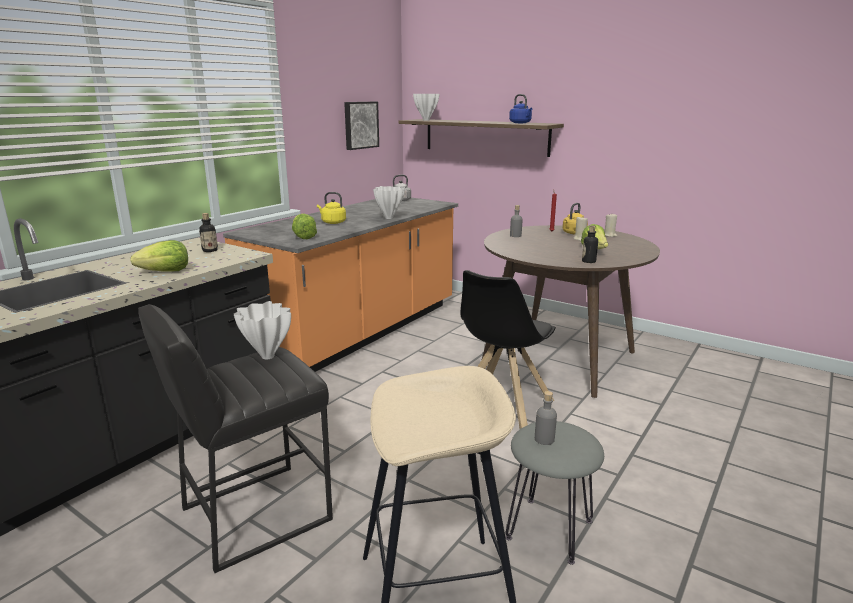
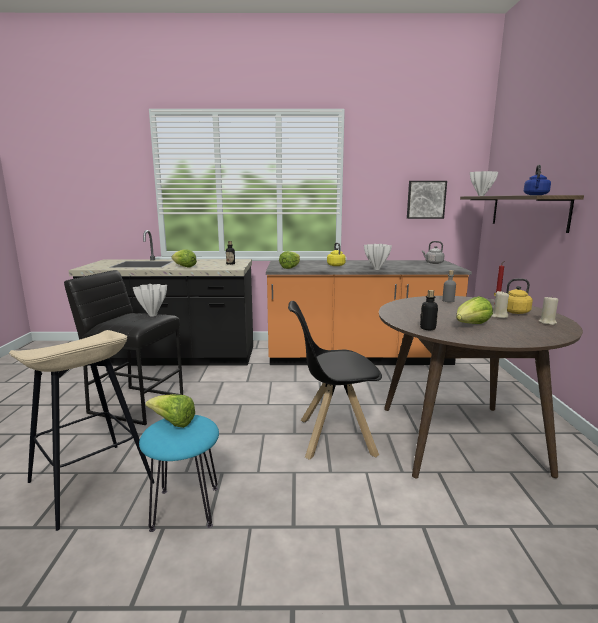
camera: 55 degrees right, 5 degrees down
(544, 439) = (173, 423): grey bottle -> lettuce
(549, 529) = (185, 508): grey stool -> turquoise stool

